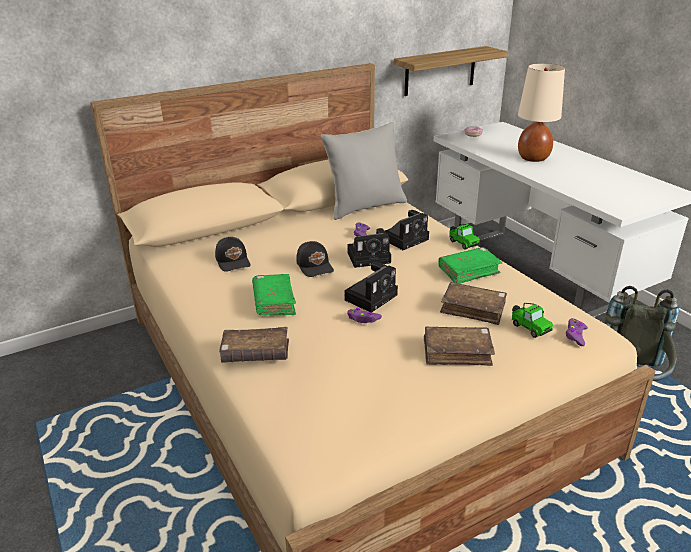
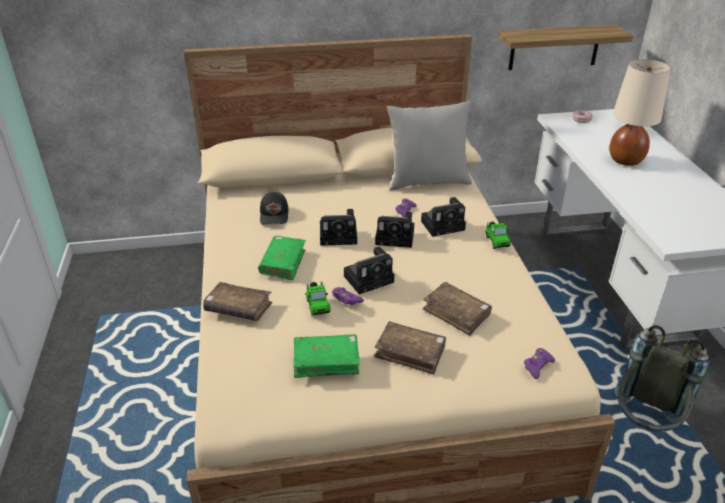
camera: 20 degrees right, 5 degrees up
(315, 266) = (340, 236): black cap -> camera
(468, 271) = (480, 273): green book -> green book (326, 361)
(529, 327) = (496, 346): toy car -> toy car (317, 305)

